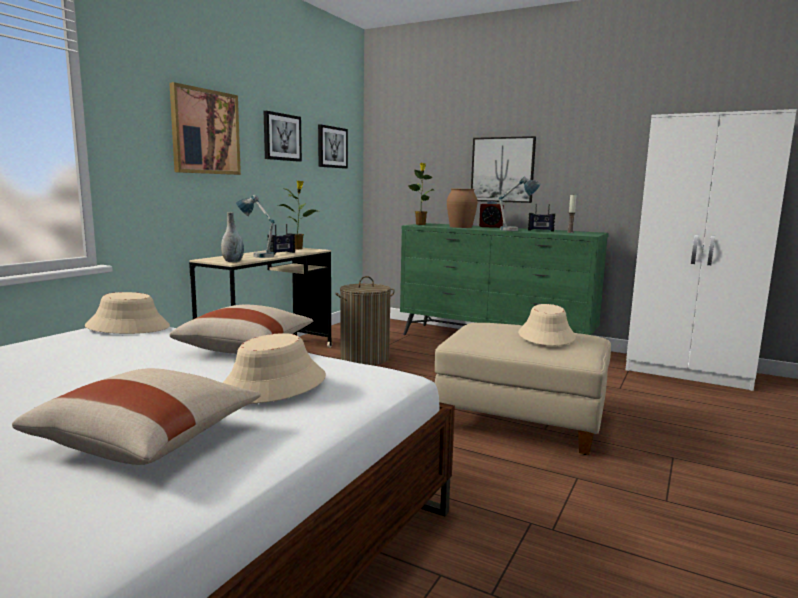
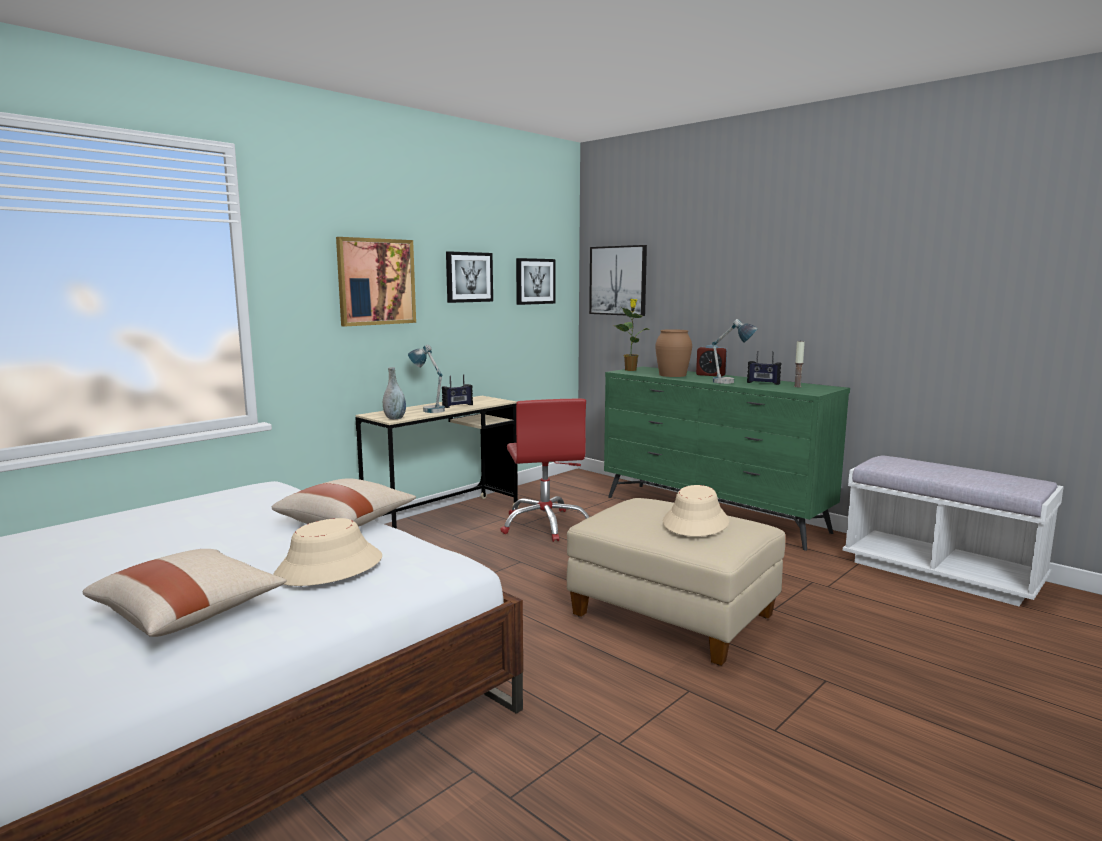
camera: 15 degrees right, 0 degrees up
(128, 327) = (263, 490): beige hat -> none
(297, 248) = (482, 398): potted plant -> none
(364, 358) = (545, 525): laundry basket -> red office chair
(502, 170) = (728, 306): picture -> picture (618, 280)
(688, 372) = (941, 572): white wardrobe -> white bench

